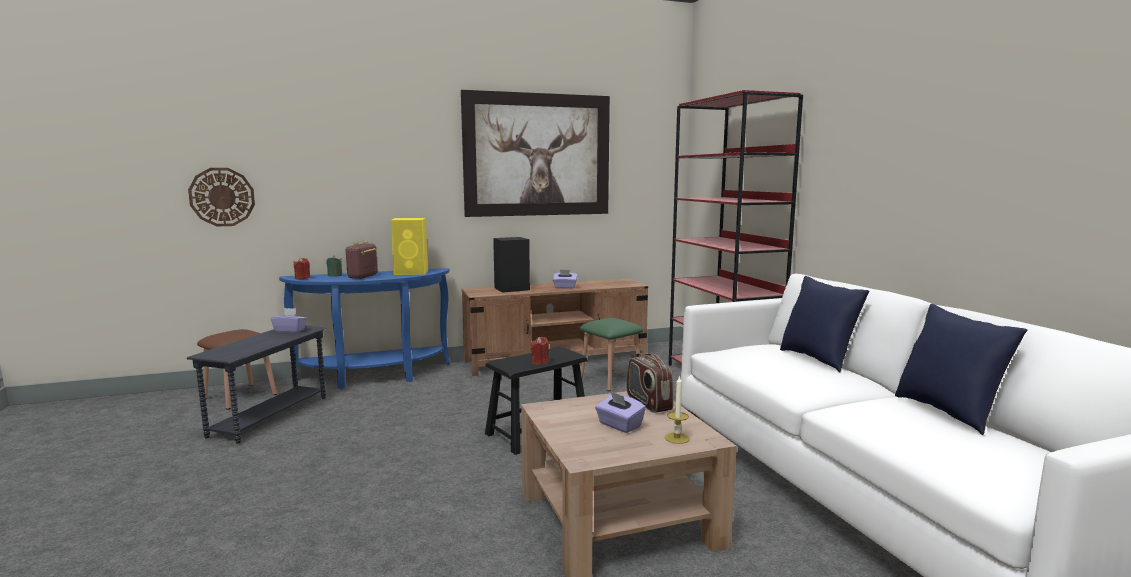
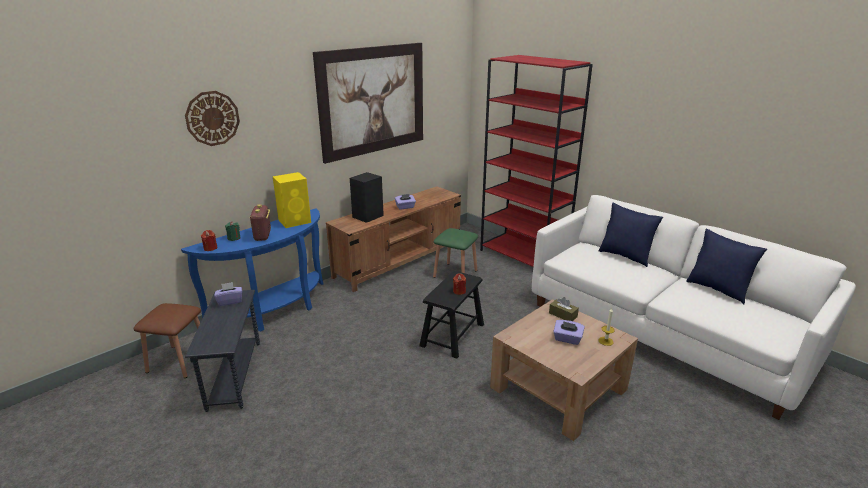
camera: 25 degrees left, 15 degrees up
(222, 197) = (116, 188): wall clock -> wall clock (212, 118)
(648, 403) = (563, 315): radio -> brown tissue box

